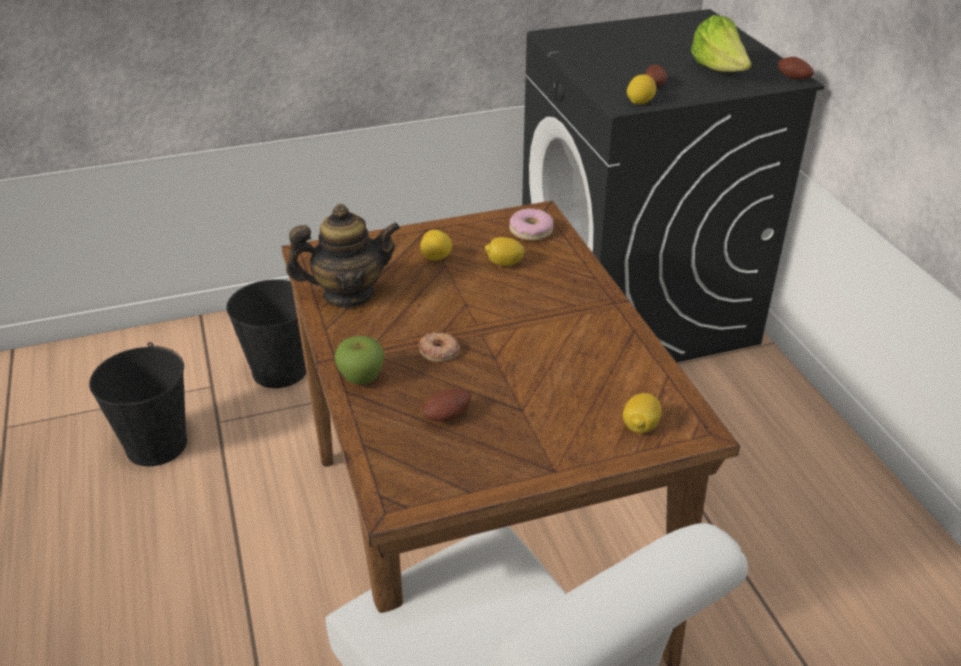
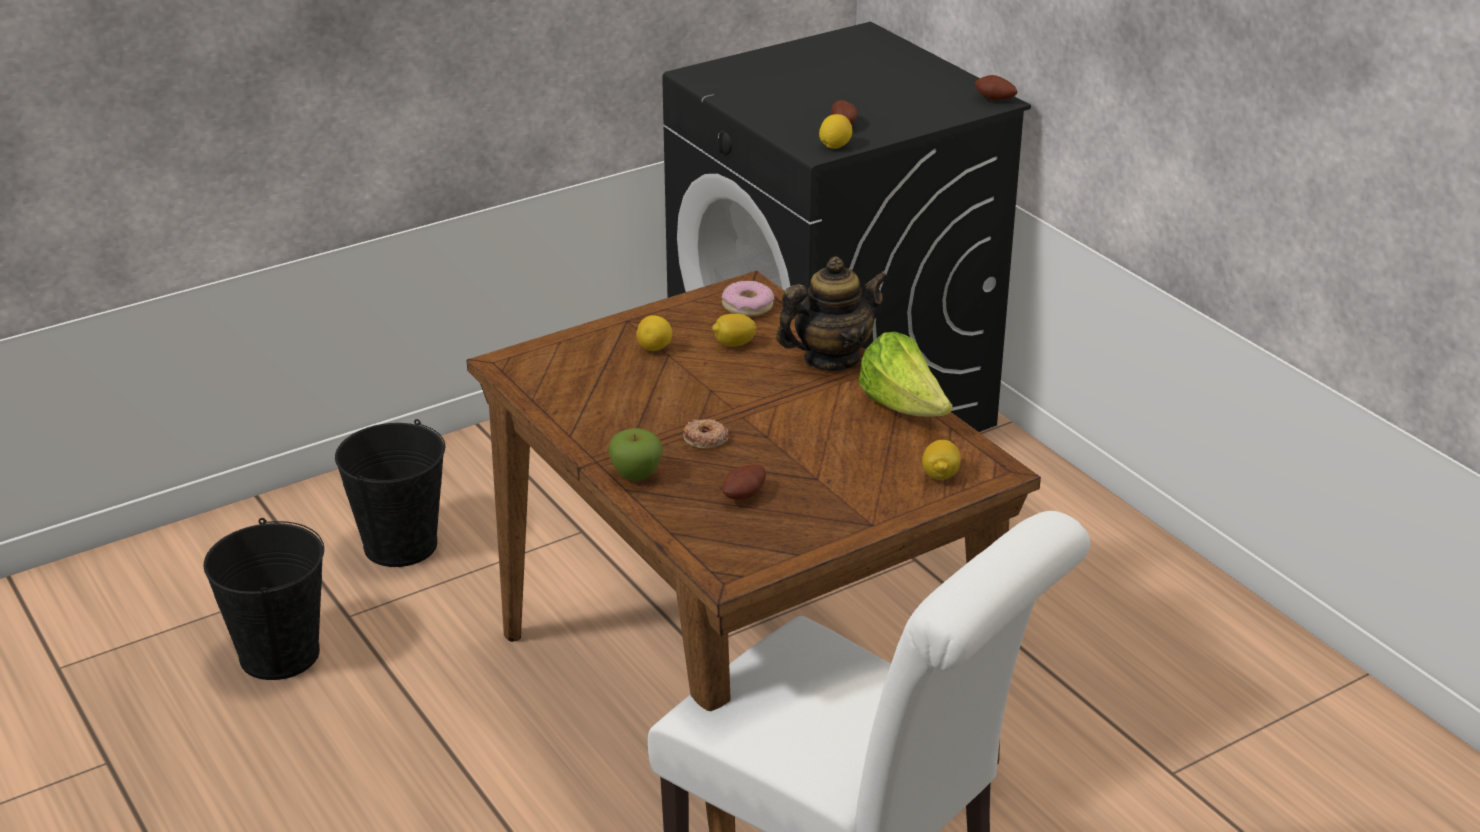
camera: 15 degrees left, 5 degrees down
(348, 294) = (575, 398): teapot -> teapot (831, 359)
(719, 71) = (910, 99): lettuce -> lettuce (904, 408)

